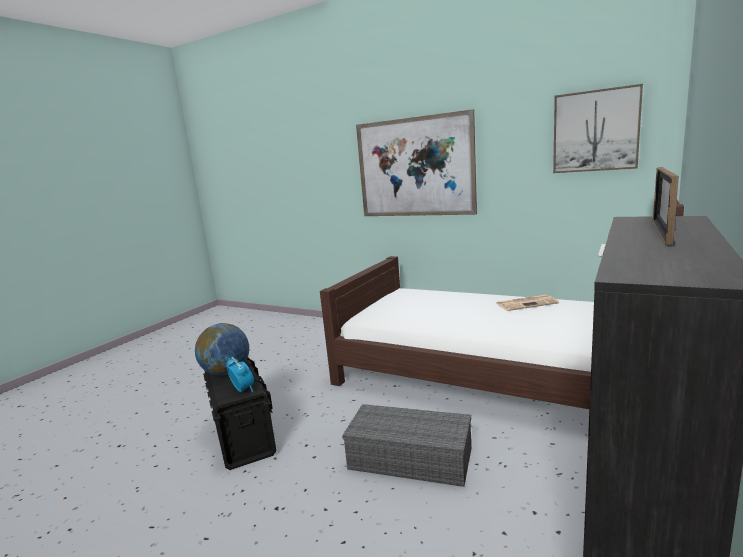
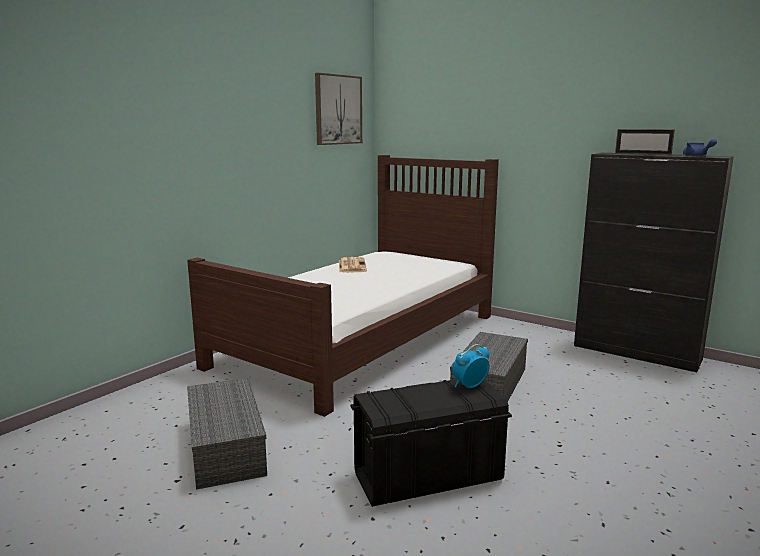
camera: 85 degrees left, 0 degrees up
(226, 372) = (413, 400): globe -> none
(293, 362) = (224, 446): none -> grey storage box
(414, 167) = (197, 132): picture -> none
(644, 259) = (697, 156): none -> blue teapot

